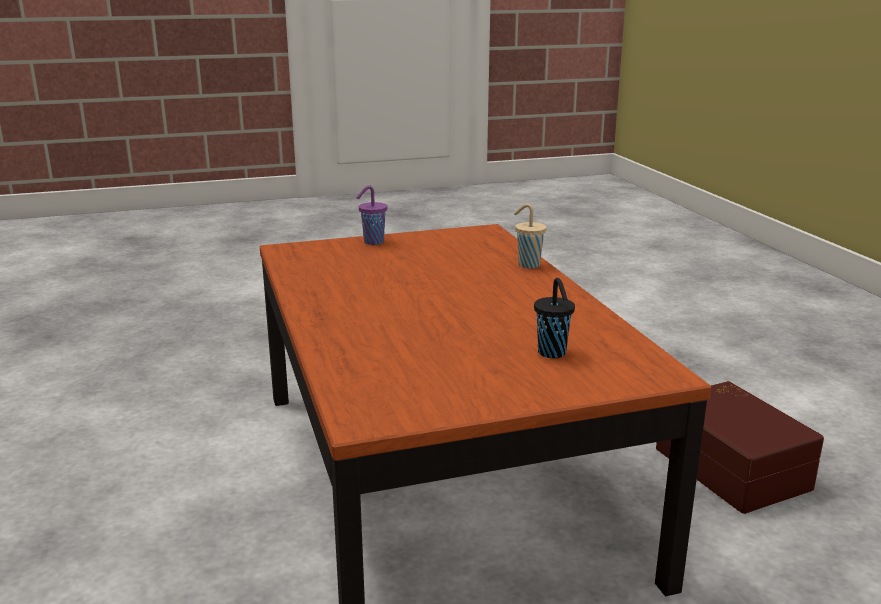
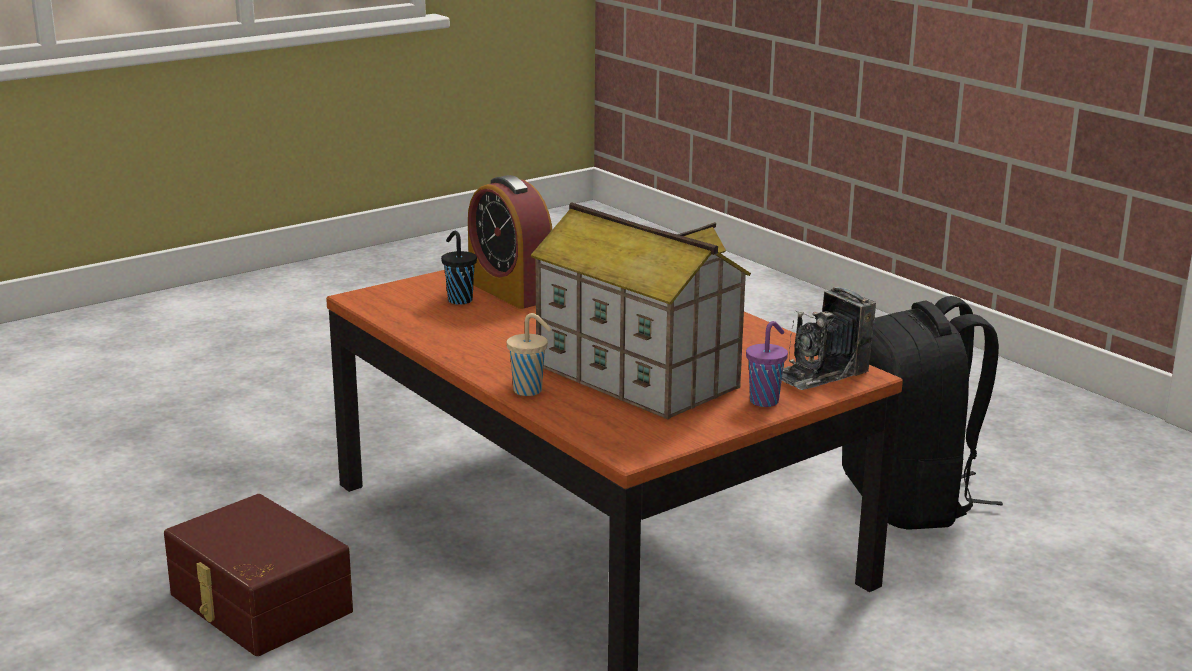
camera: 160 degrees right, 0 degrees up
(154, 457) = (910, 501): none -> black backpack
(309, 252) = (819, 373): none -> camera
(442, 265) = (634, 376): none -> toy house
(489, 358) = (510, 291): none -> alarm clock

